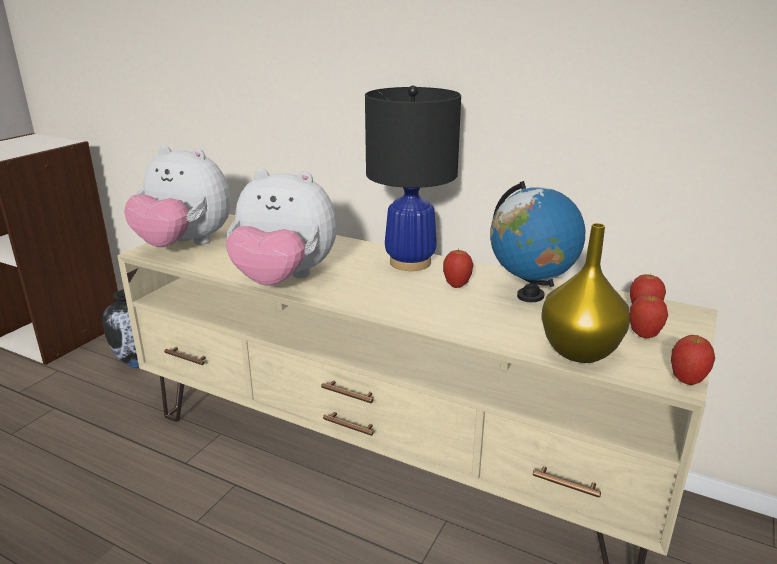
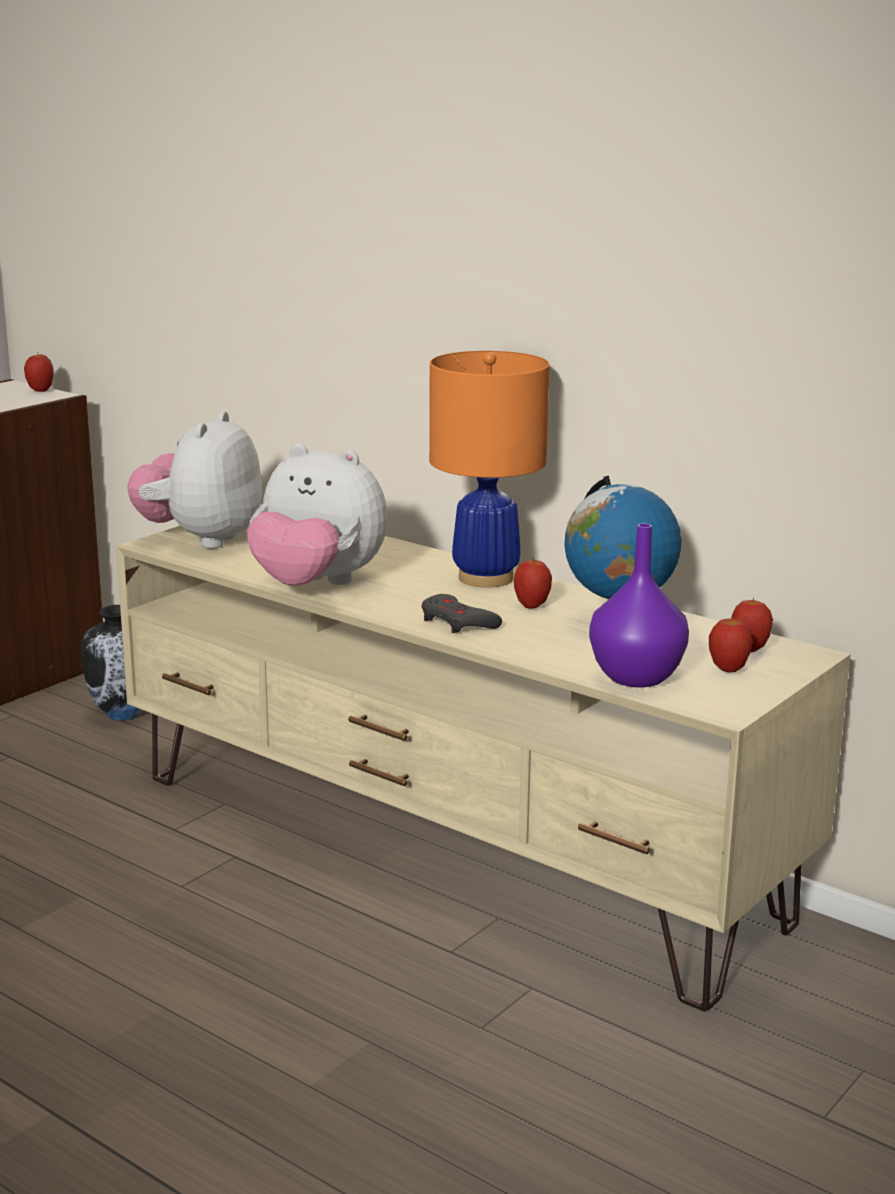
camera: 10 degrees right, 5 degrees down
(185, 245) = (201, 539): plush toy -> plush toy turned 75 degrees clockwise
(407, 306) = (457, 622): none -> grey game controller
(410, 262) = (486, 578): black table lamp -> orange table lamp
(579, 350) = (637, 676): yellow vase -> purple vase
(686, 381) = (739, 711): apple -> apple (40, 391)

